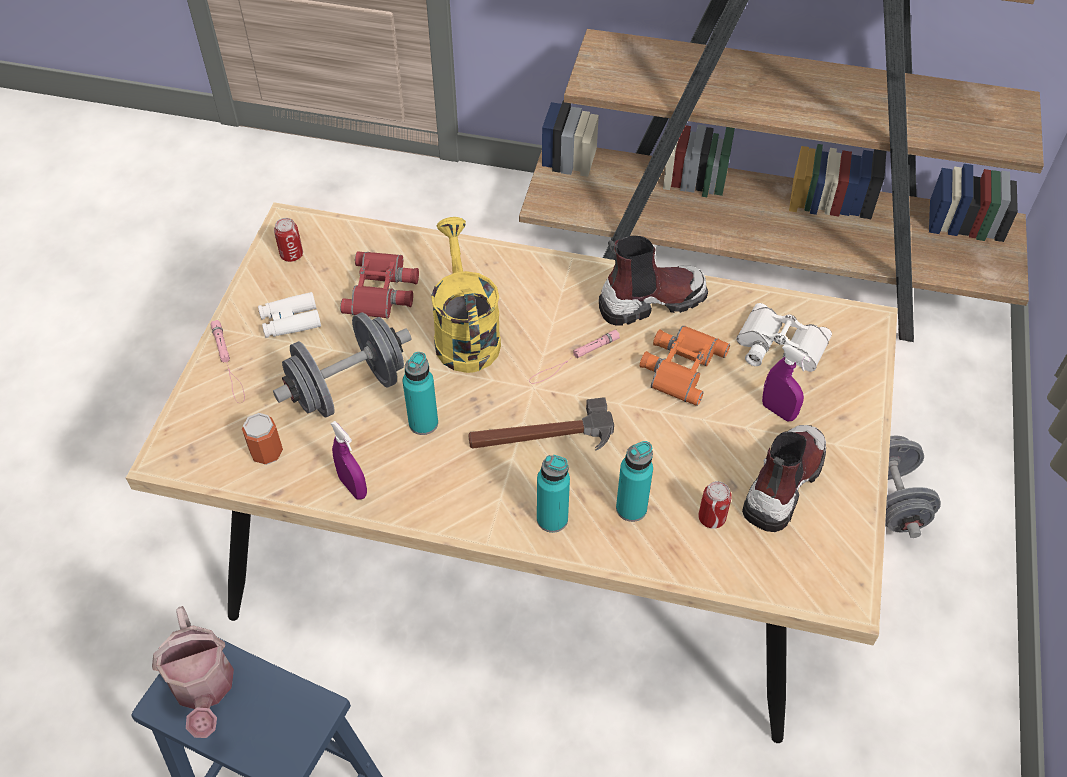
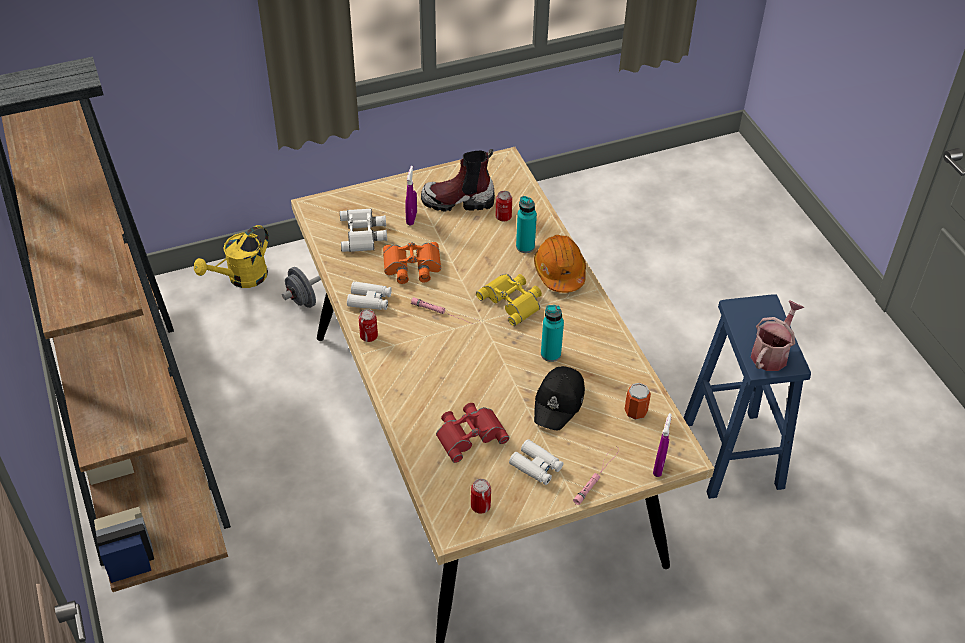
camera: 125 degrees left, 5 degrees down
(348, 389) = (559, 402): grey dumbbell -> black cap
(353, 487) = (618, 360): purple spray bottle -> purple spray bottle (659, 467)
(465, 334) = (469, 372): yellow watering can -> yellow watering can (241, 279)
(541, 436) = (513, 300): hammer -> yellow binoculars
(552, 519) = (559, 272): turquoise bottle -> orange hard hat
(592, 275) = (369, 336): none -> can
(651, 301) = (370, 300): boot -> white binoculars

